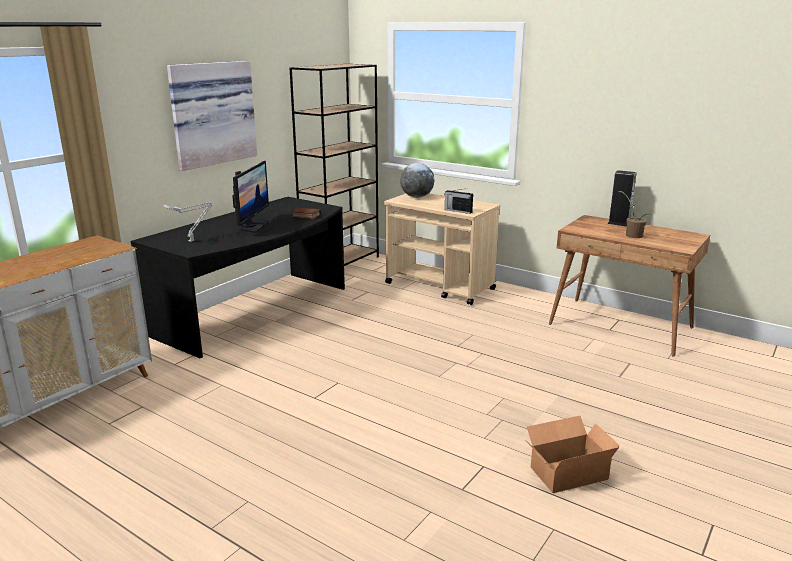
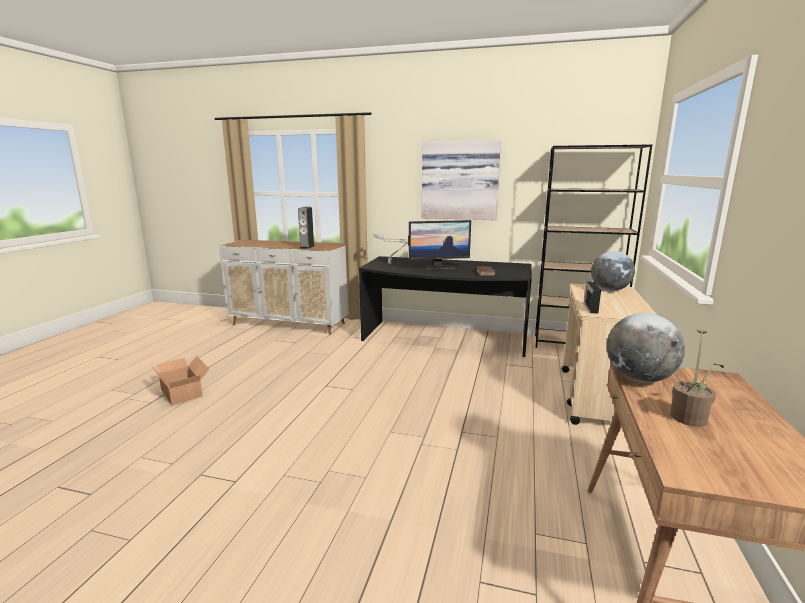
camera: 70 degrees right, 5 degrees down
(565, 472) = (225, 540): cardboard box -> cardboard box (183, 391)
(587, 231) = (639, 378): none -> globe
(619, 223) = (744, 402): speaker -> speaker (307, 247)

